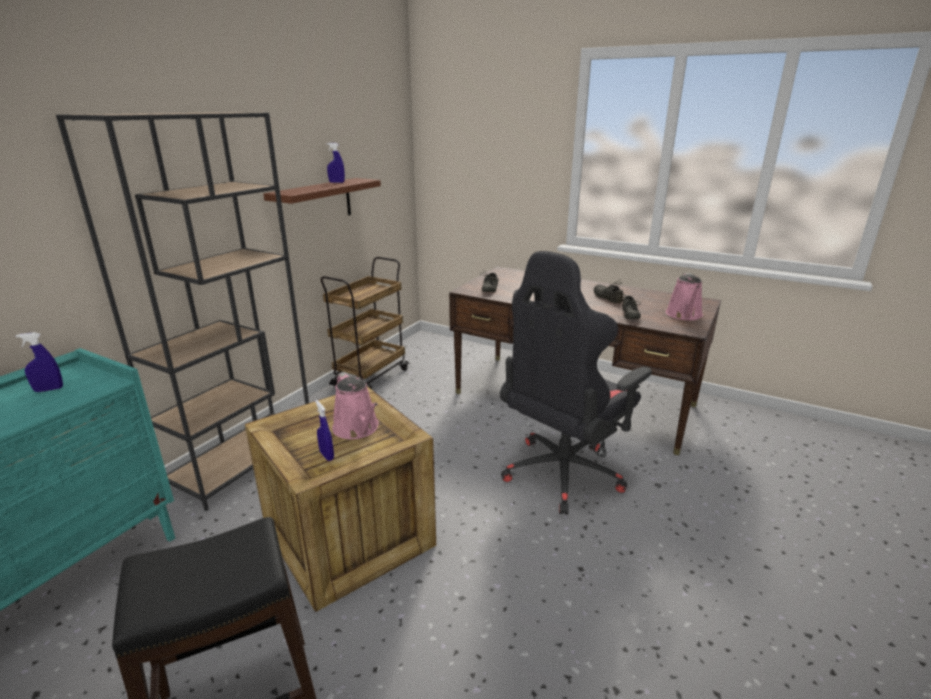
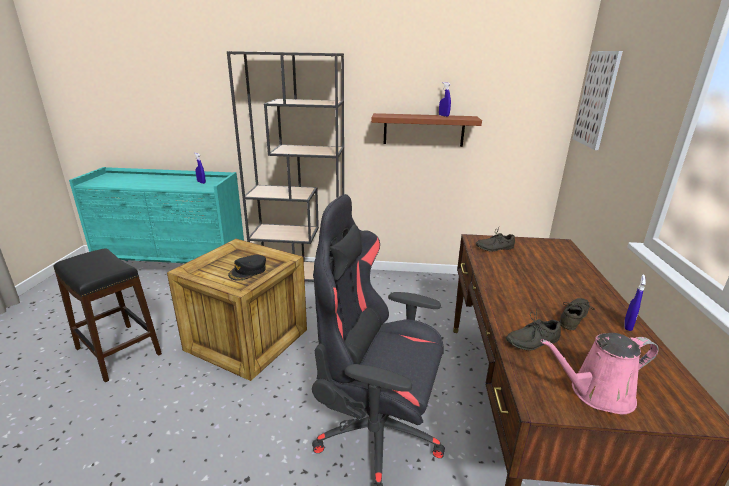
camera: 65 degrees right, 0 degrees up
(326, 455) = (214, 271): blue spray bottle -> blue spray bottle (628, 326)
(357, 429) = (248, 271): pink watering can -> black cap
(371, 377) = (434, 283): brown cart -> none
(449, 146) = (597, 99): none -> picture

